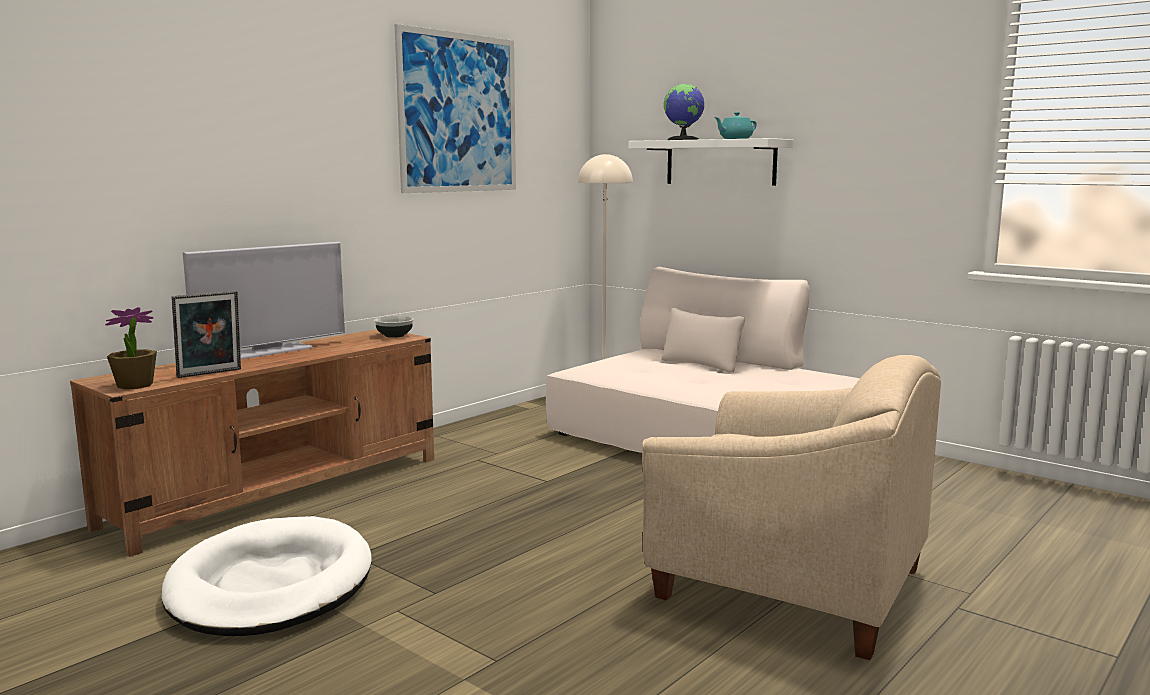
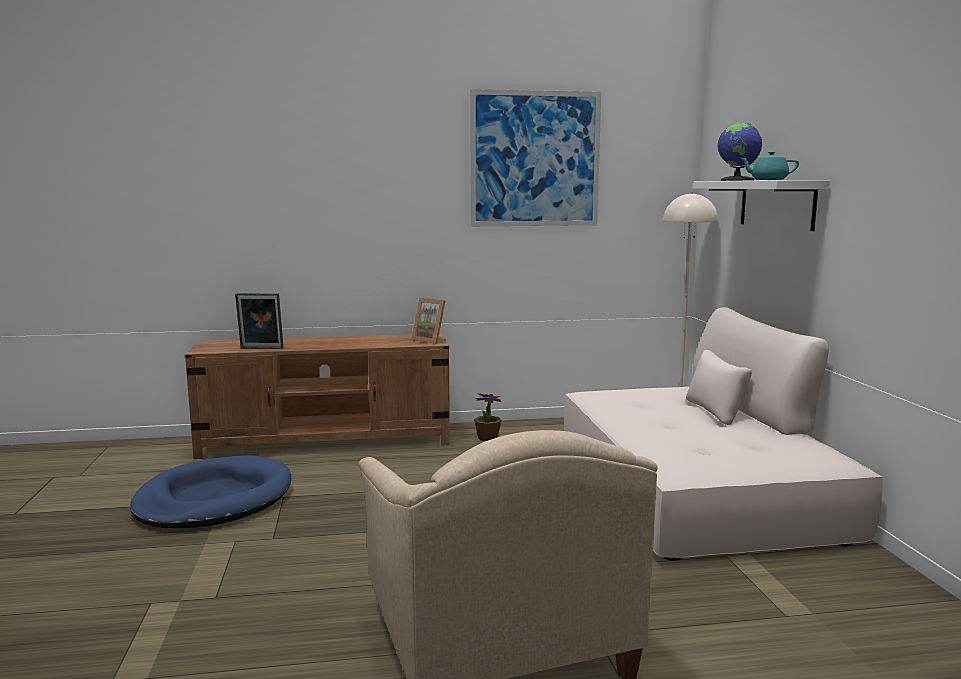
camera: 40 degrees right, 0 degrees up
(135, 385) = (211, 349): potted plant -> potted plant (487, 438)
(270, 351) = (331, 339): television -> none
(271, 585) = (214, 499): white dog bed -> blue dog bed
(395, 335) = (430, 340): bowl -> picture frame

